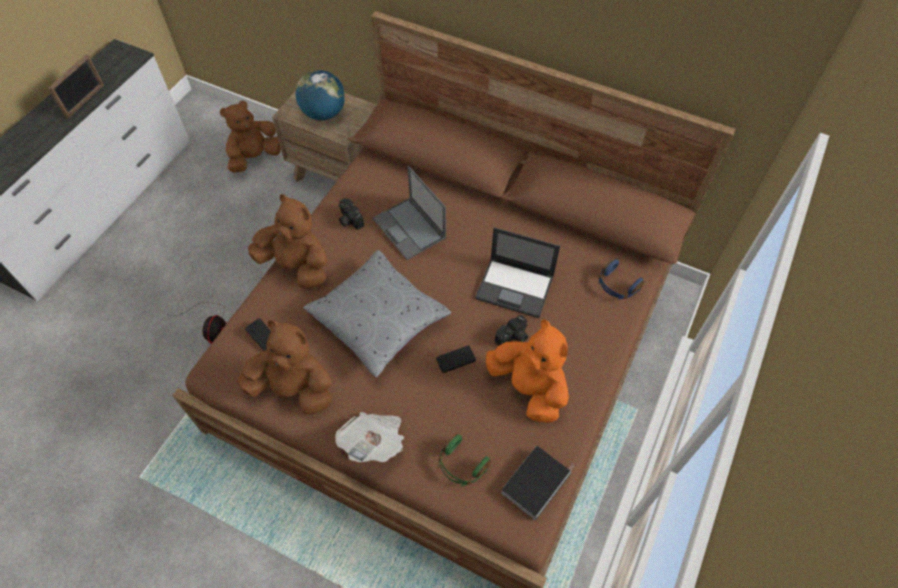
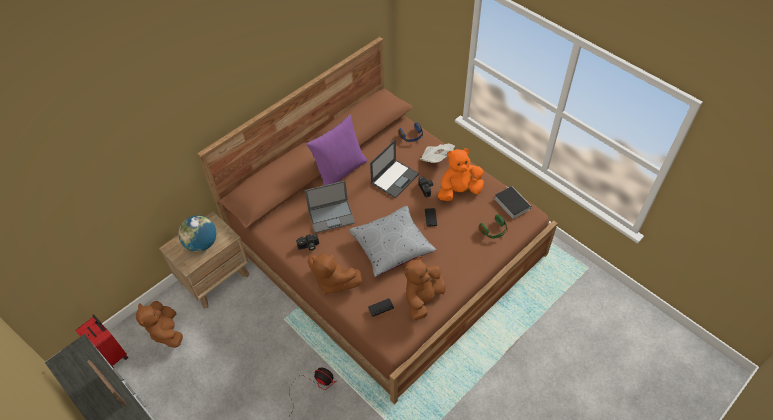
camera: 70 degrees left, 5 degrees down
(217, 125) = (113, 354): none -> red suitcase
(297, 266) = (333, 282): brown plush toy -> brown plush toy turned 105 degrees counterclockwise
(374, 442) = (469, 266): newspaper -> newspaper (436, 158)
(500, 213) = (340, 171): none -> purple pillow

